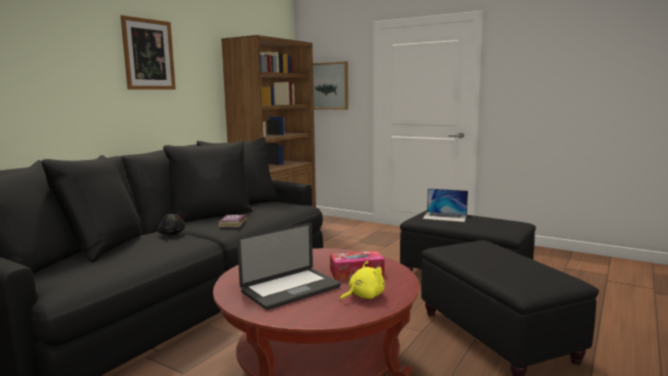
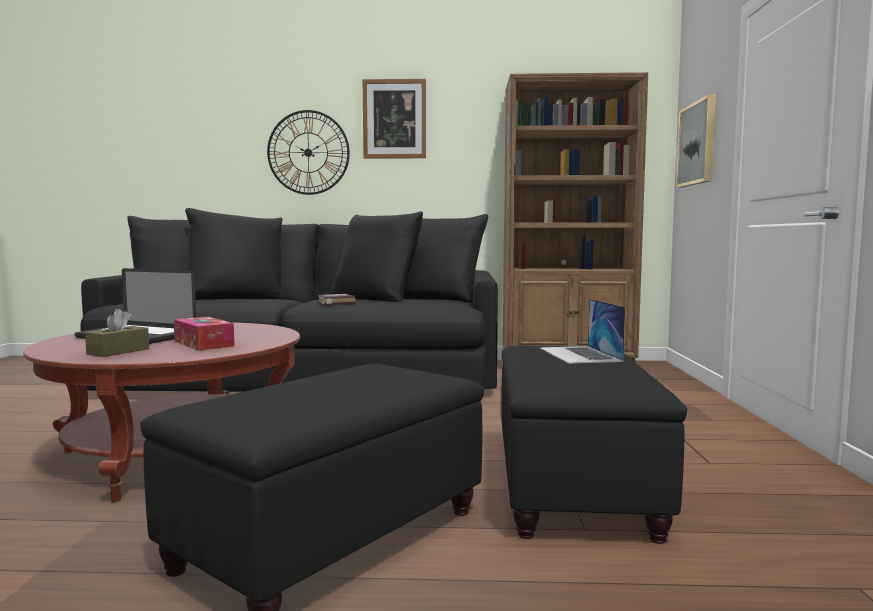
camera: 60 degrees right, 5 degrees down
(76, 83) = (308, 152): none -> wall clock
(171, 234) = (280, 300): black plush toy -> none
(364, 296) = (118, 351): yellow plush toy -> brown tissue box

